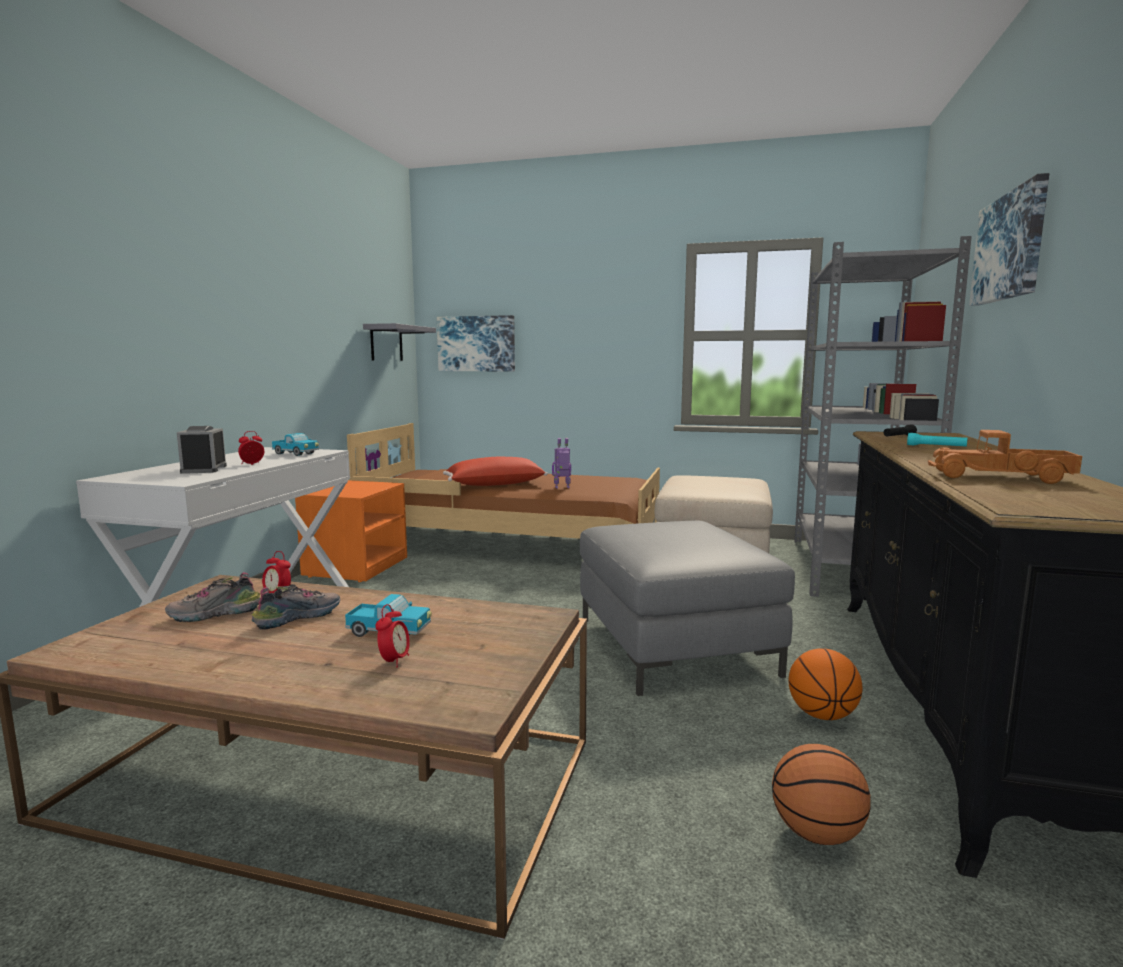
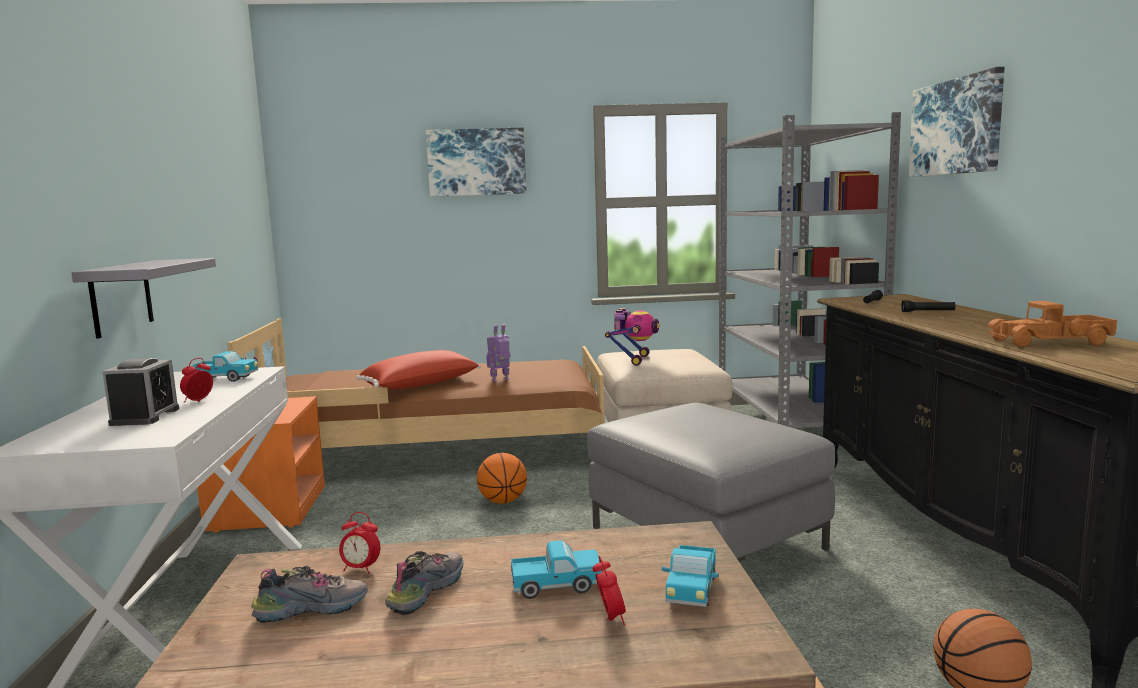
camera: 20 degrees left, 0 degrees up
(204, 469) = (145, 416): alarm clock -> alarm clock turned 150 degrees counterclockwise
(214, 615) = (312, 609): shoe -> shoe turned 150 degrees counterclockwise
(386, 343) = (248, 222): grey shelf -> grey shelf (121, 297)
(476, 344) = (353, 218): picture -> picture (476, 162)
(484, 655) = (691, 590): none -> toy truck
(688, 482) = (633, 360): none -> toy robot
(822, 715) = (889, 579): basketball -> basketball (503, 501)
(936, 446) = (927, 312): turquoise flashlight -> black flashlight

